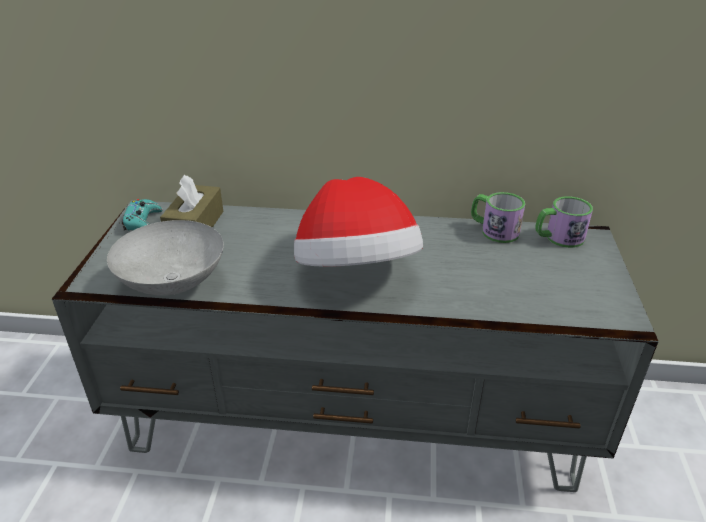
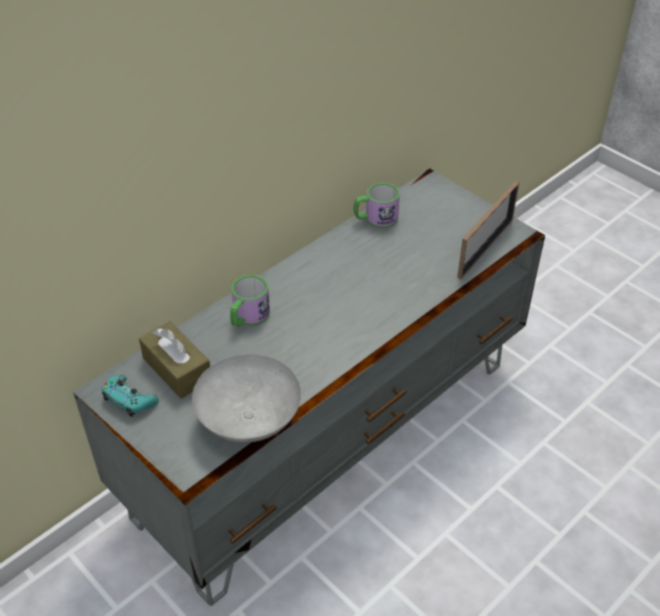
camera: 50 degrees left, 10 degrees up
(356, 272) = (347, 314): hat -> none
(558, 238) = (417, 198): mug -> mug (248, 317)
(566, 309) = (485, 248): none -> picture frame

